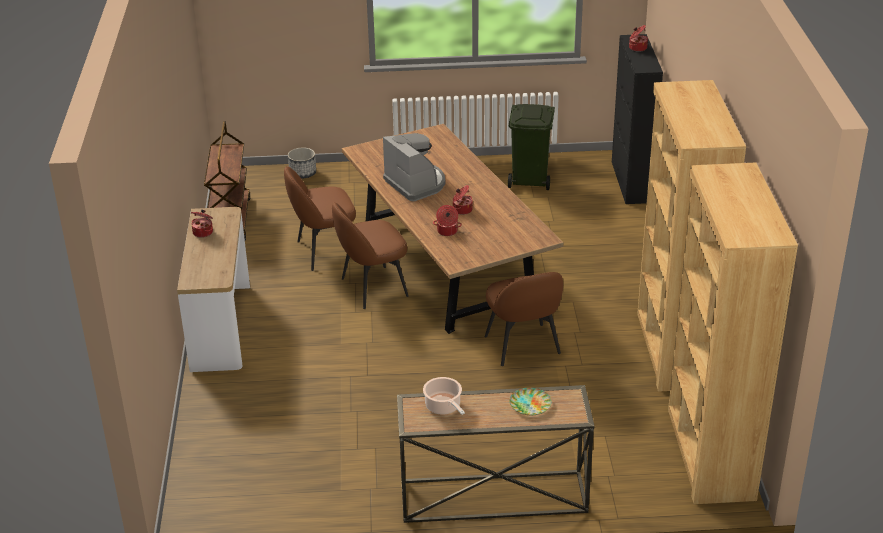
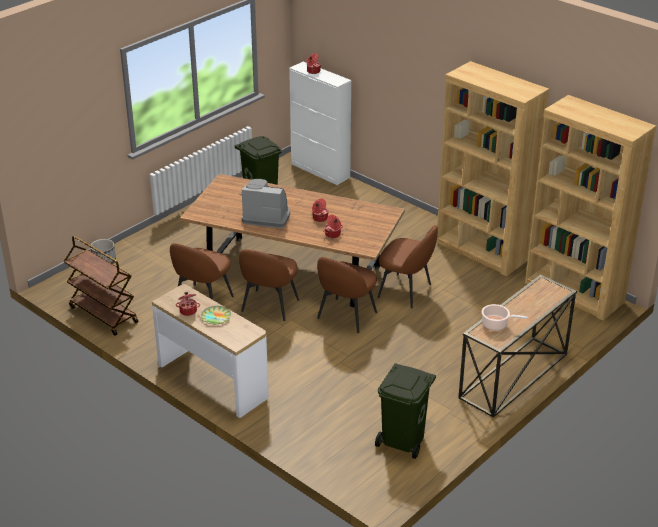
camera: 45 degrees left, 0 degrees up
(286, 486) = (403, 441): none -> green trash can
(425, 337) = (346, 316): none -> brown chair
(529, 404) = (532, 298): plate -> plate (216, 317)
(631, 182) = (320, 171): black cabinet -> white cabinet

